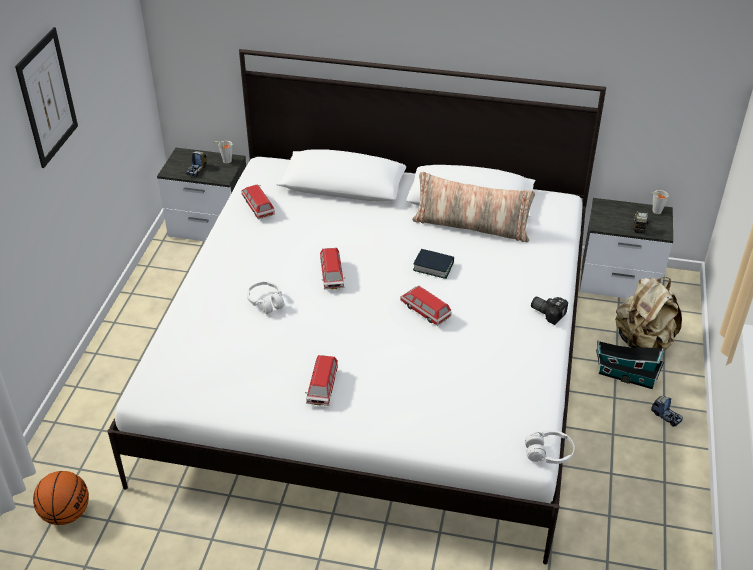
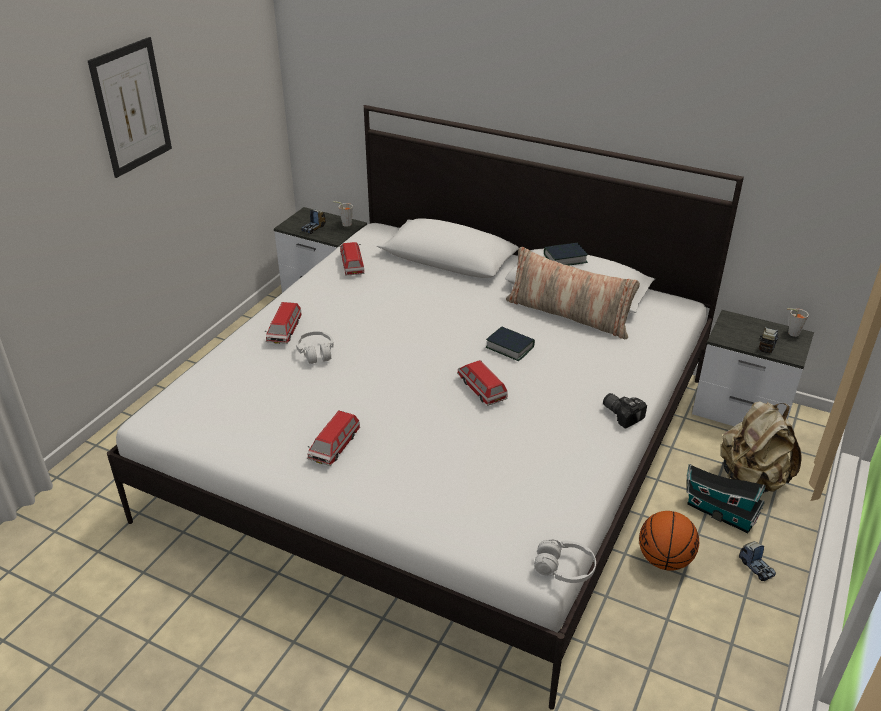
camera: 15 degrees right, 5 degrees down
(66, 513) = (61, 535): basketball -> basketball (664, 560)
(331, 276) = (396, 339): toy car -> toy car (284, 331)
(457, 174) = (565, 259): none -> book

